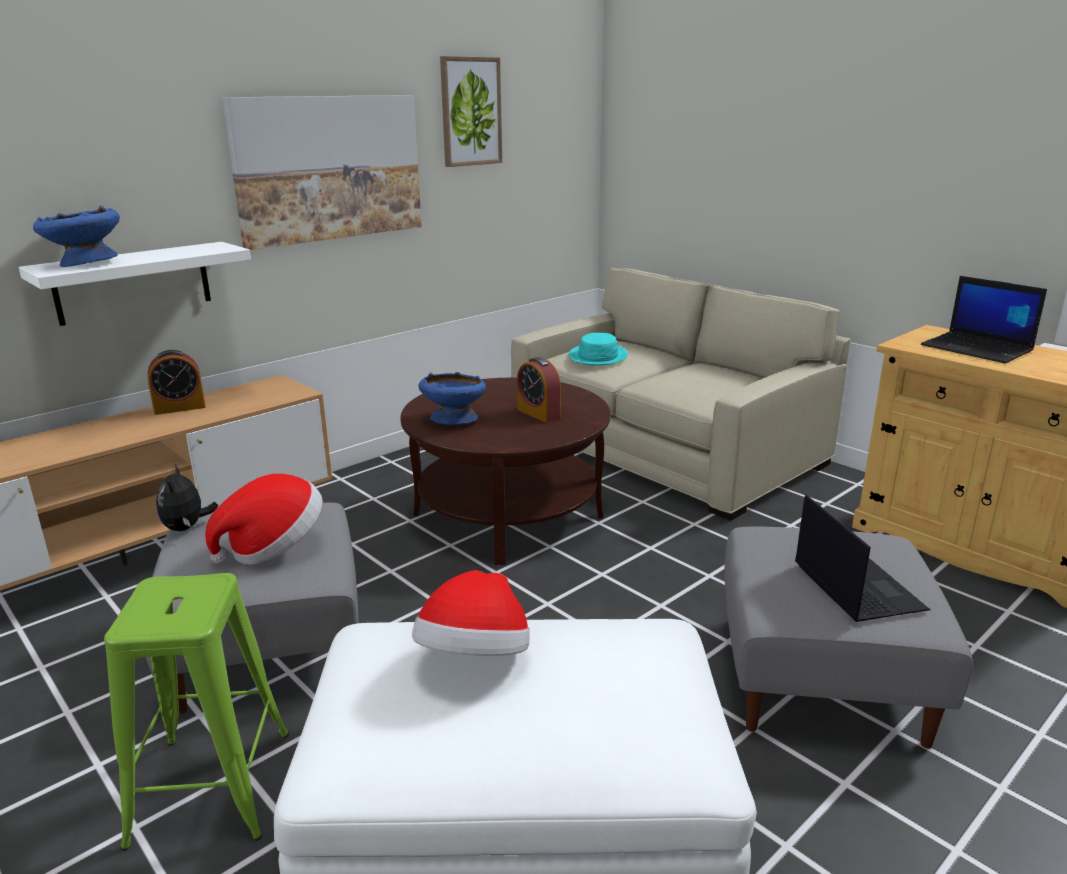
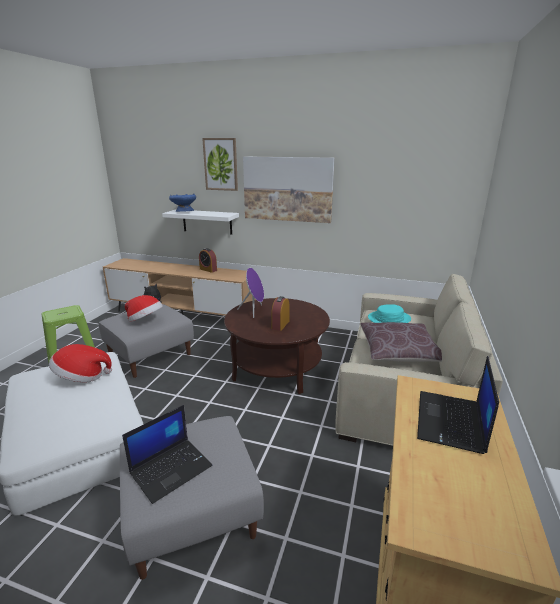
camera: 60 degrees right, 0 degrees up
(453, 420) = (254, 311): blue bowl -> purple speaker
(470, 112) = (374, 167): picture -> picture (221, 164)
(695, 377) = (398, 352): none -> brown pillow

